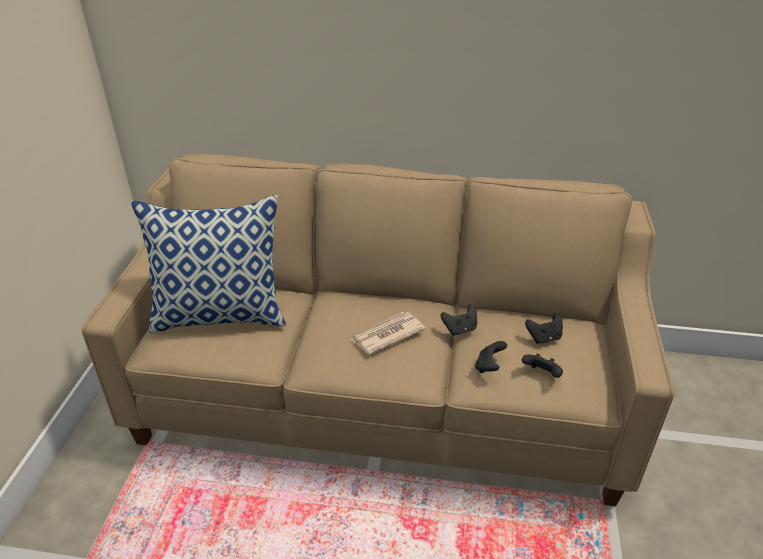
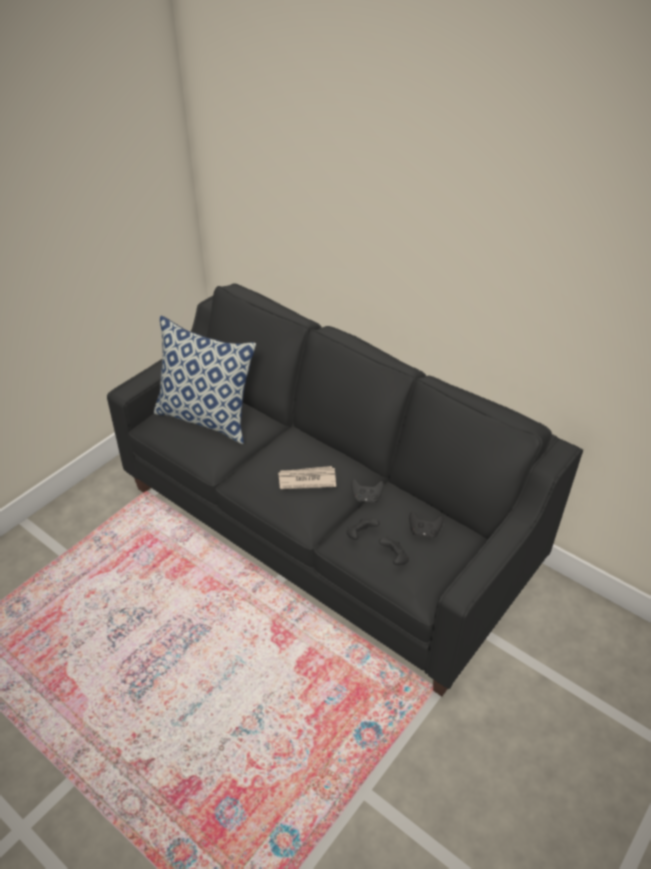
camera: 30 degrees right, 5 degrees up
(383, 396) = (327, 529): beige sofa -> black sofa

